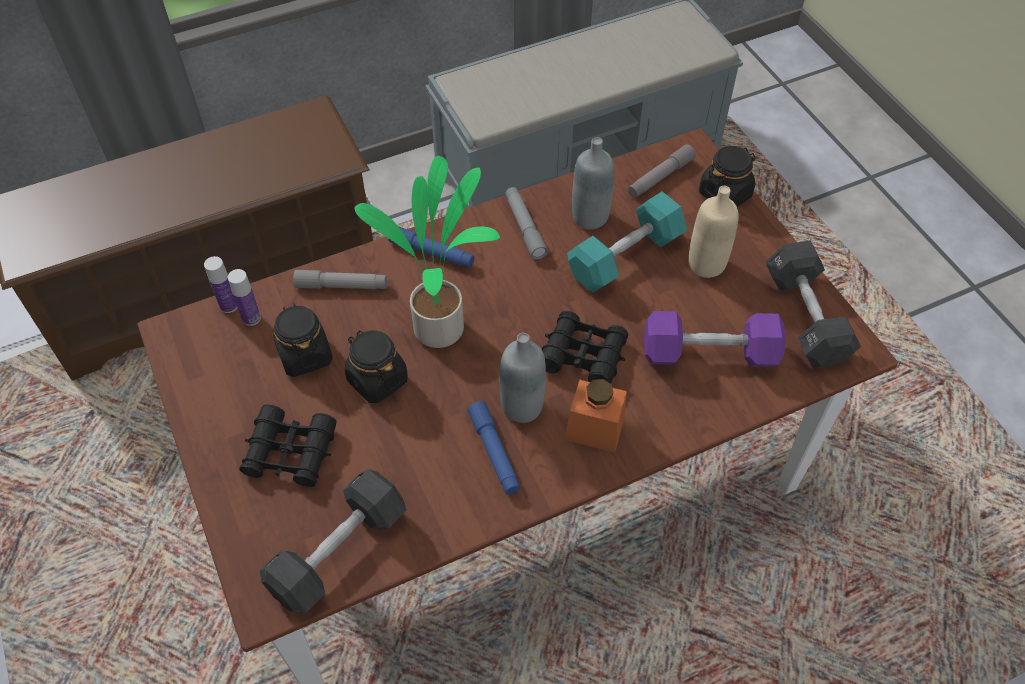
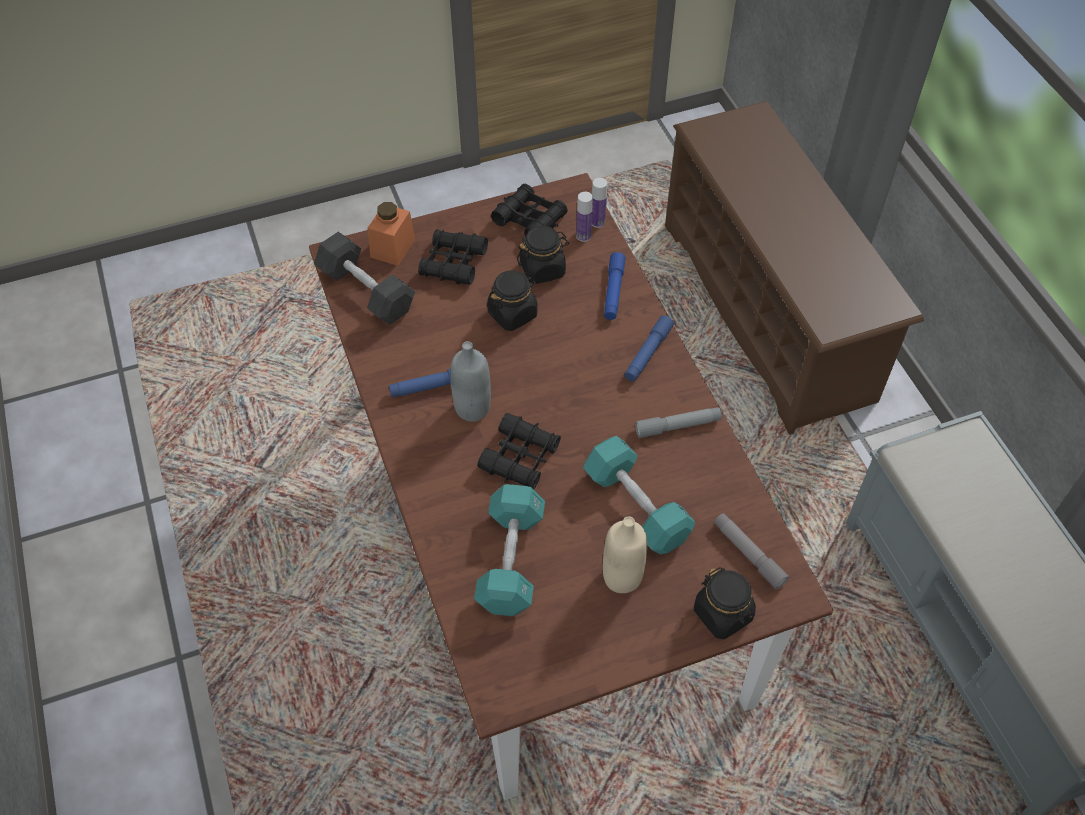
camera: 95 degrees right, 0 degrees up
(217, 375) = (529, 219): none -> black binoculars
(341, 286) = (613, 291): grey flashlight -> blue flashlight
(442, 328) = (561, 358): potted plant -> none
(590, 217) = (690, 482): grey bottle -> none
(594, 429) = (442, 457): orange jar -> orange jar (393, 248)
(709, 353) = (511, 560): purple dumbbell -> turquoise dumbbell
(805, 317) = (545, 658): black dumbbell -> none

